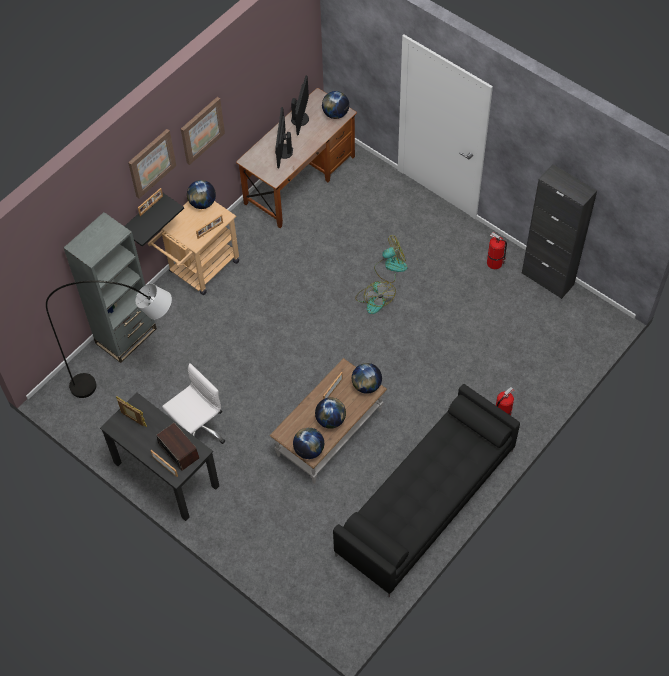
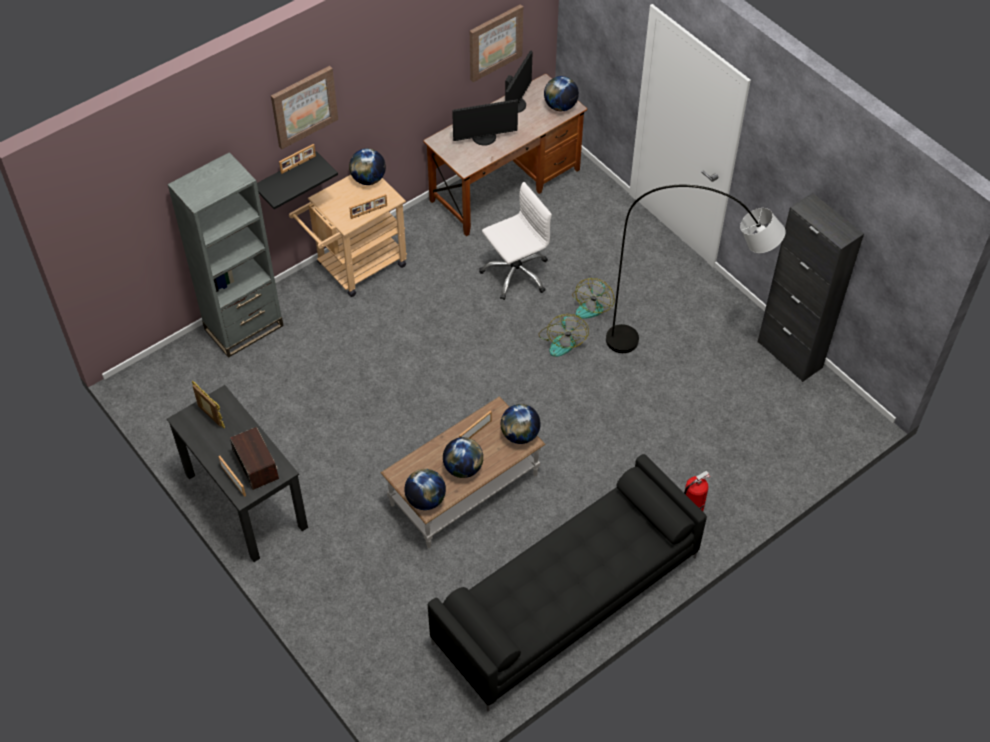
camera: 10 degrees right, 5 degrees down
(133, 383) = (236, 384): grey floor lamp -> grey floor lamp (684, 347)
(197, 429) = (300, 454): white office chair -> white office chair (515, 273)
(201, 130) = (379, 82): picture -> picture (495, 42)
(283, 151) = (484, 138): monitor -> monitor turned 120 degrees counterclockwise
(390, 267) = (592, 305): fan -> fan turned 120 degrees clockwise
(495, 263) = (726, 324): fire extinguisher -> none

